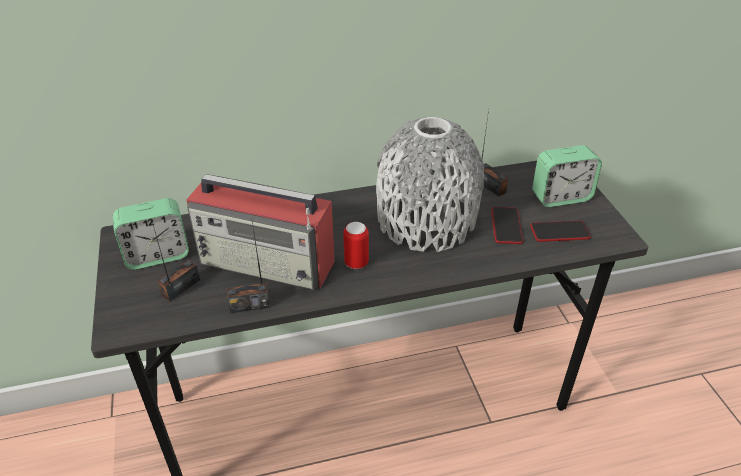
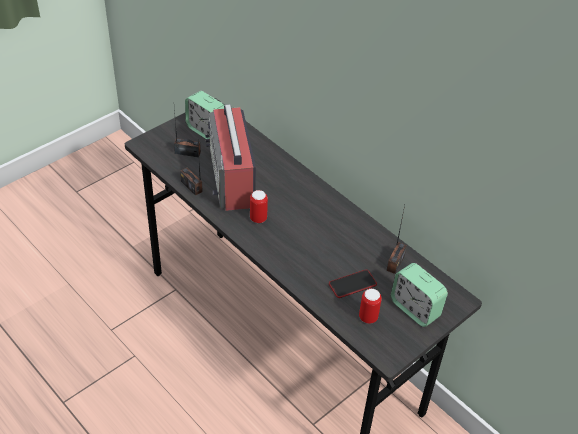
camera: 60 degrees right, 5 degrees up
(426, 220) = (326, 238): grey vase -> none
(559, 232) = (368, 317): phone -> can

